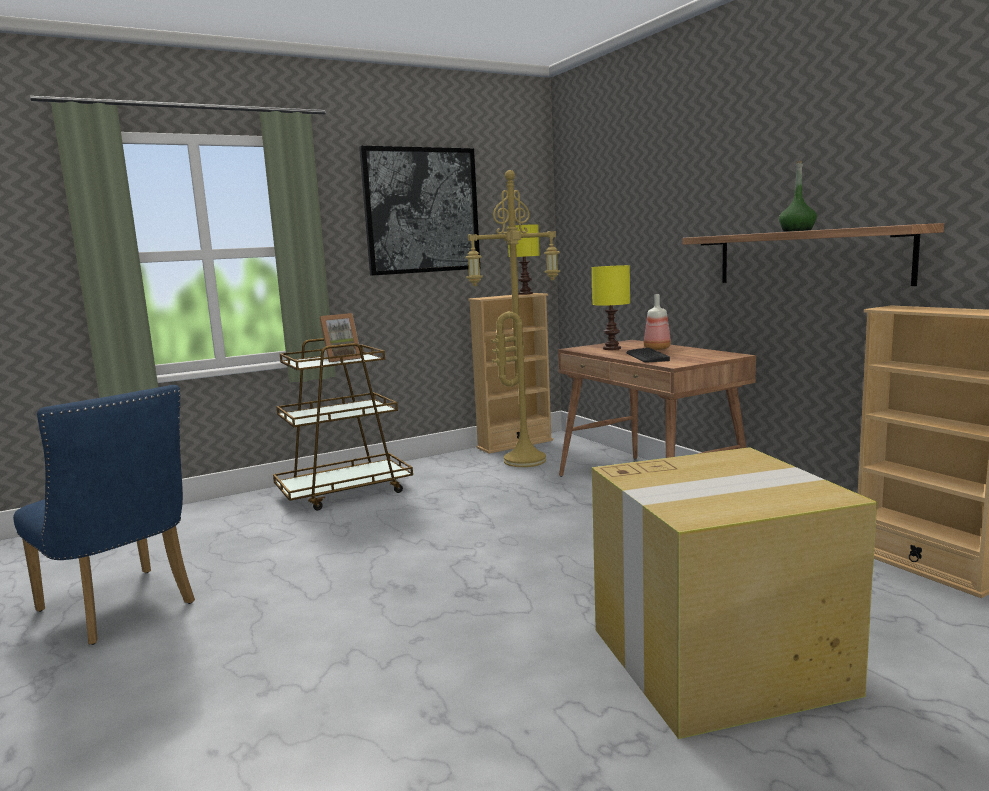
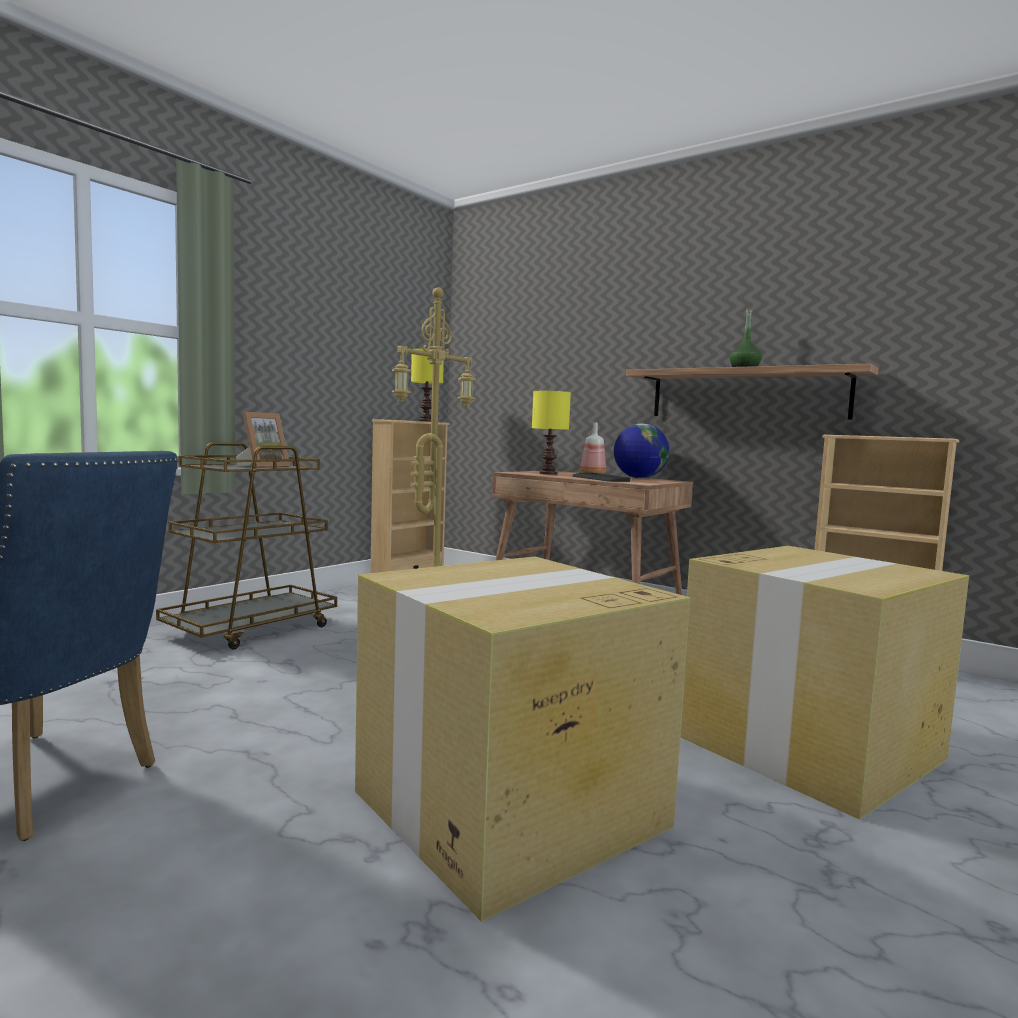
camera: 25 degrees left, 5 degrees down
(383, 674) = (506, 810): none -> cardboard box
(421, 210) = (333, 317): picture -> none
(700, 352) = (639, 478): none -> globe

